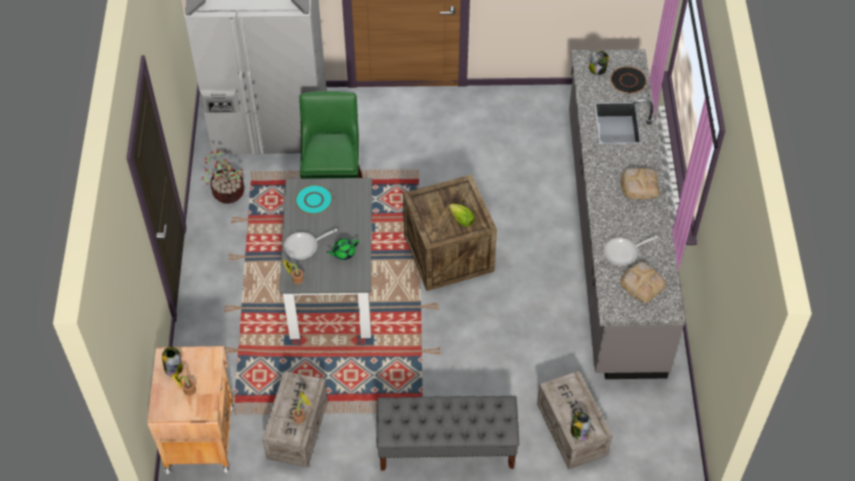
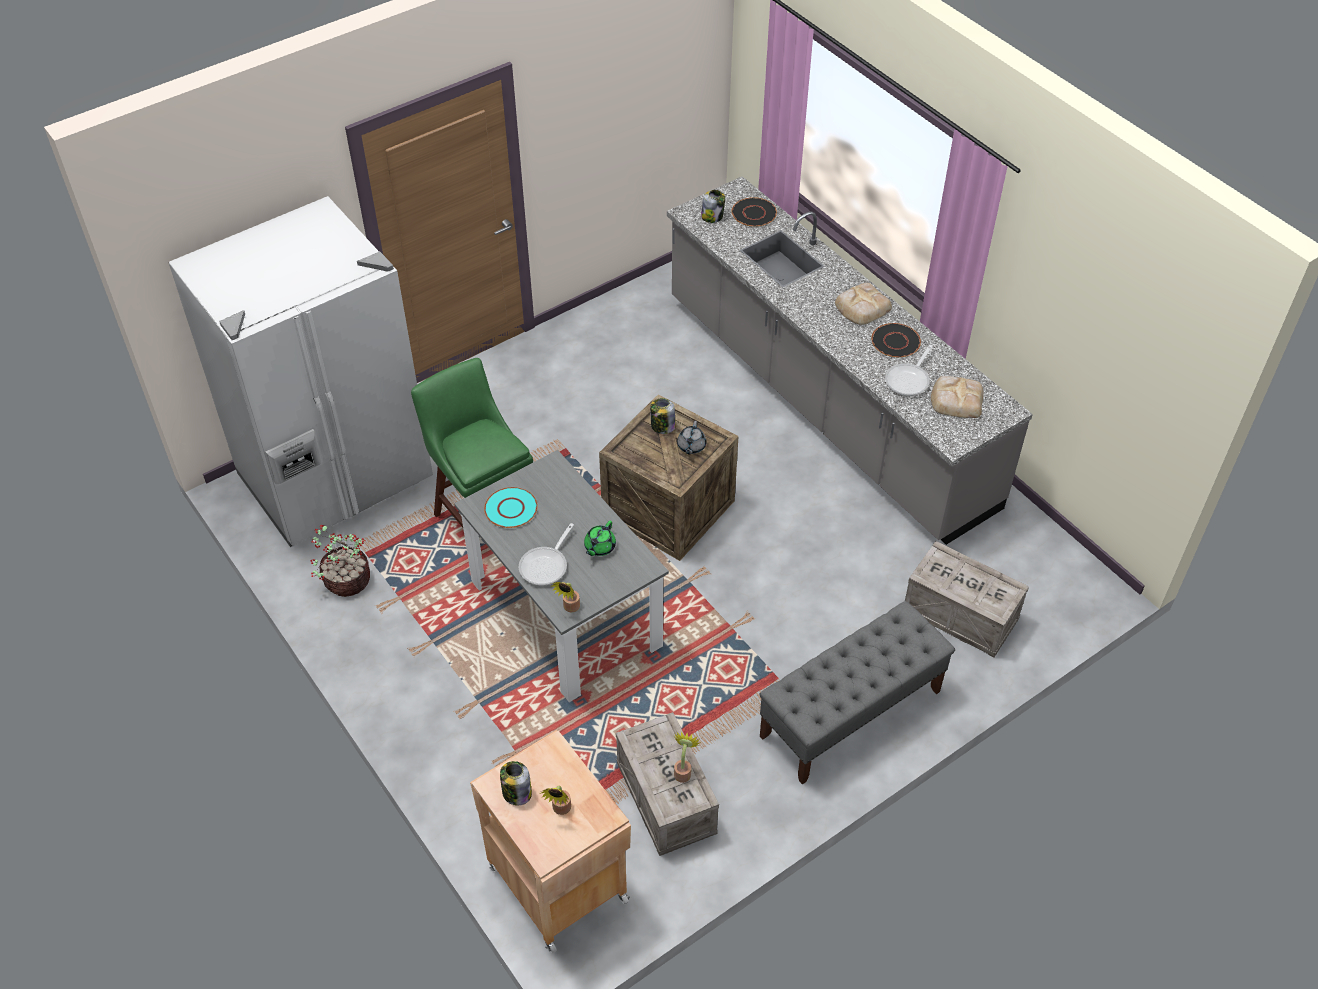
camera: 35 degrees left, 5 degrees down
(462, 220) = (691, 446): lettuce -> grey teapot
(579, 432) = (994, 602): jar -> jar (662, 426)
(639, 221) = (896, 342): none -> black plate

